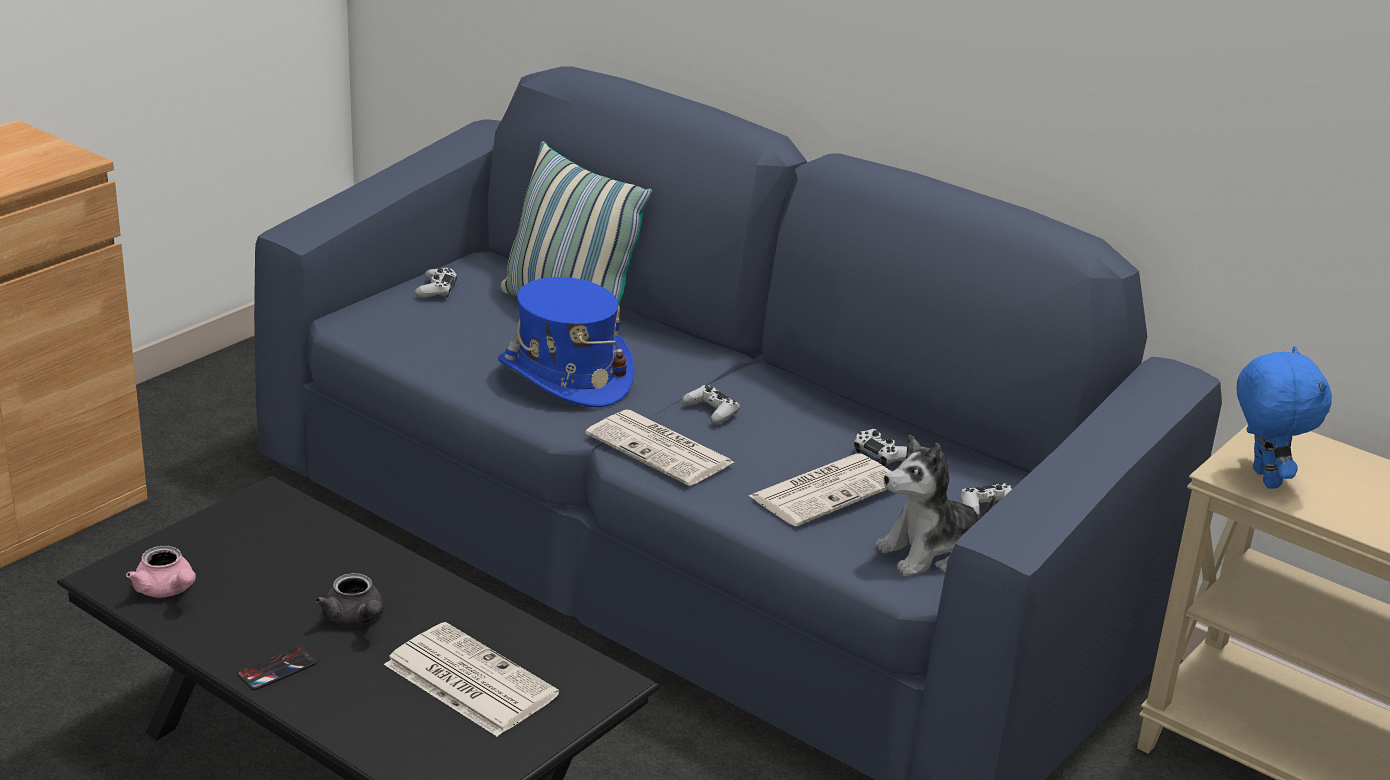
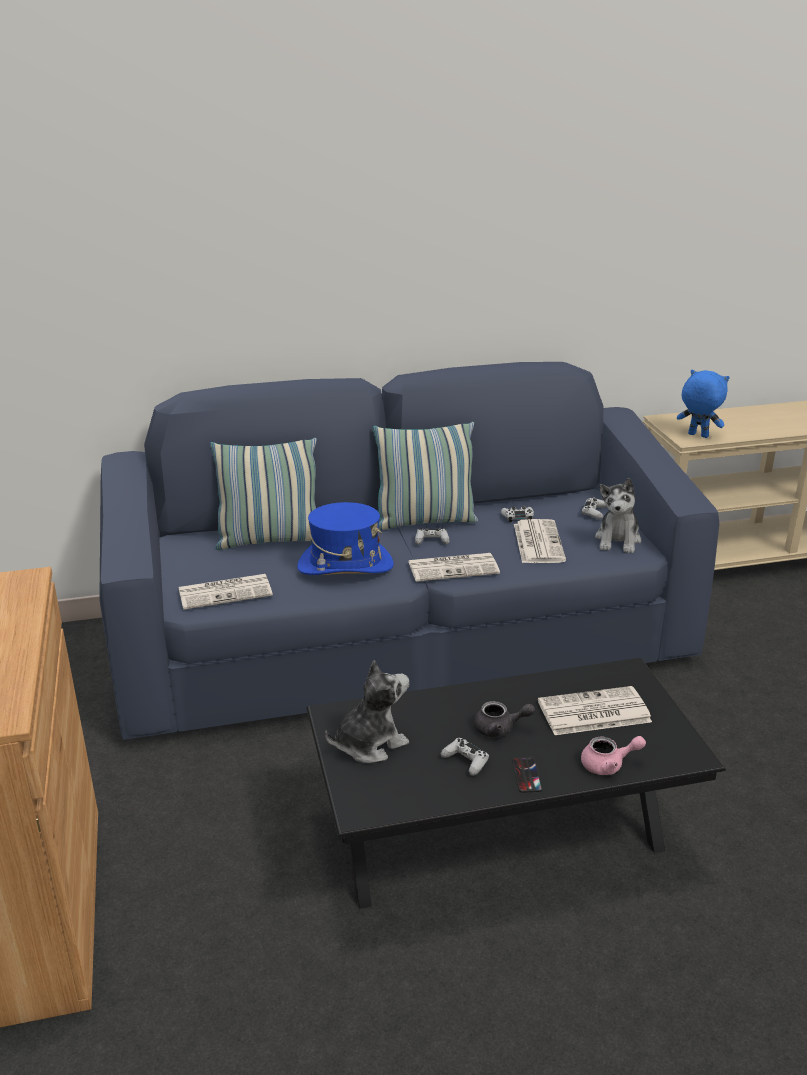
camera: 50 degrees left, 0 degrees up
(167, 590) = (401, 790): pink teapot -> pink teapot (608, 765)
(235, 539) = (369, 744): none -> plush toy
(410, 329) = (226, 592): none -> newspaper
(436, 289) = (190, 567): white game controller -> white game controller (465, 761)
(761, 390) = (425, 521): none -> pillow

